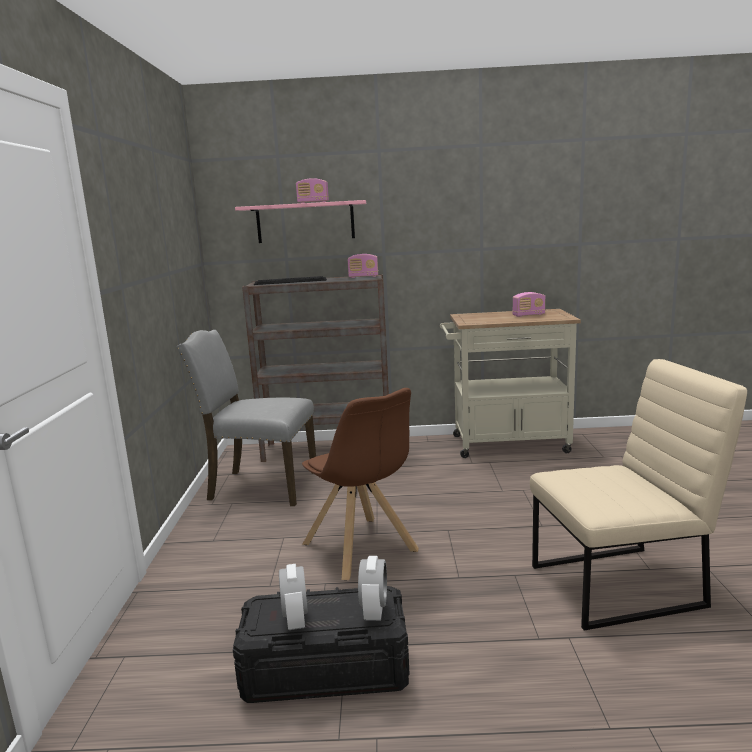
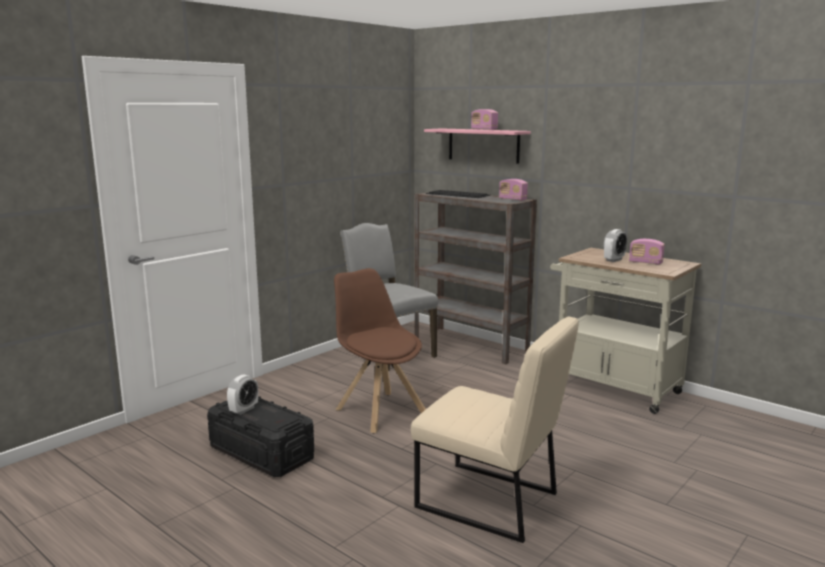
camera: 40 degrees right, 0 degrees up
(362, 549) = (378, 410): brown chair -> brown chair turned 135 degrees clockwise
(374, 610) = (278, 422): alarm clock -> alarm clock (614, 260)

